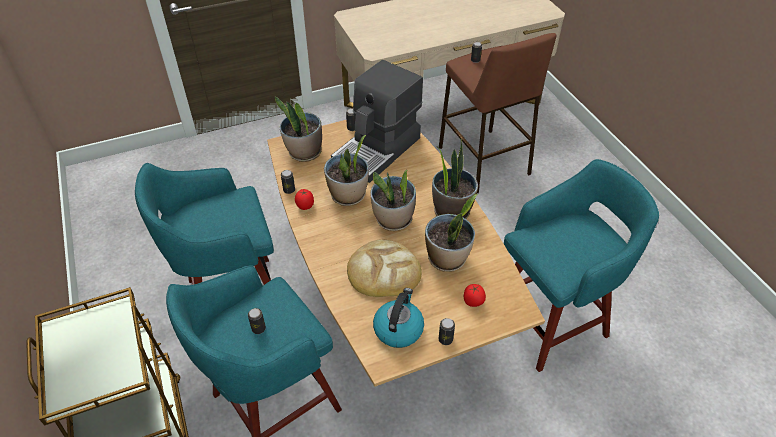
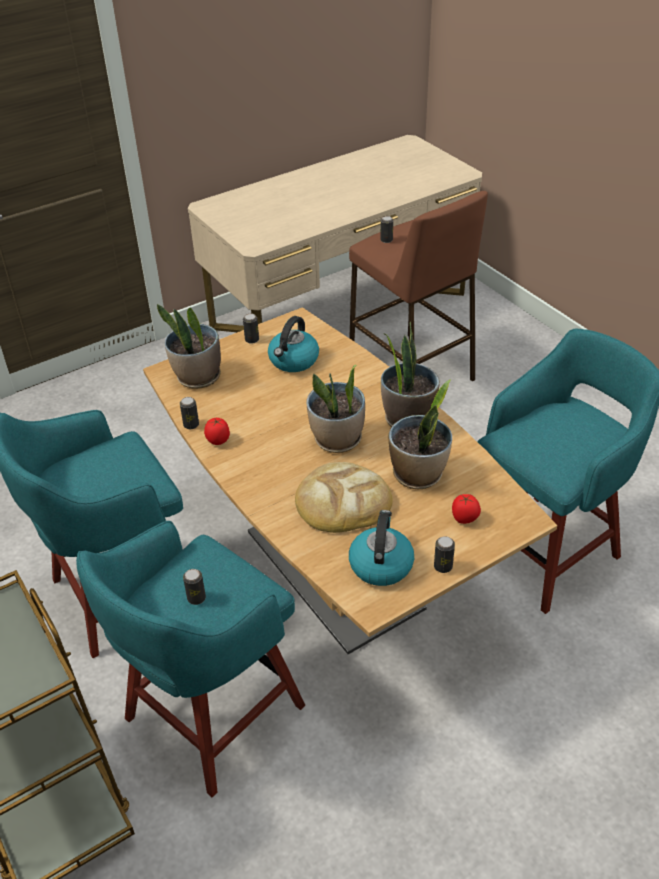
camera: 10 degrees left, 5 degrees down
(348, 196) = (271, 420): potted plant -> none
(378, 150) = (293, 361): coffee machine -> kettle

